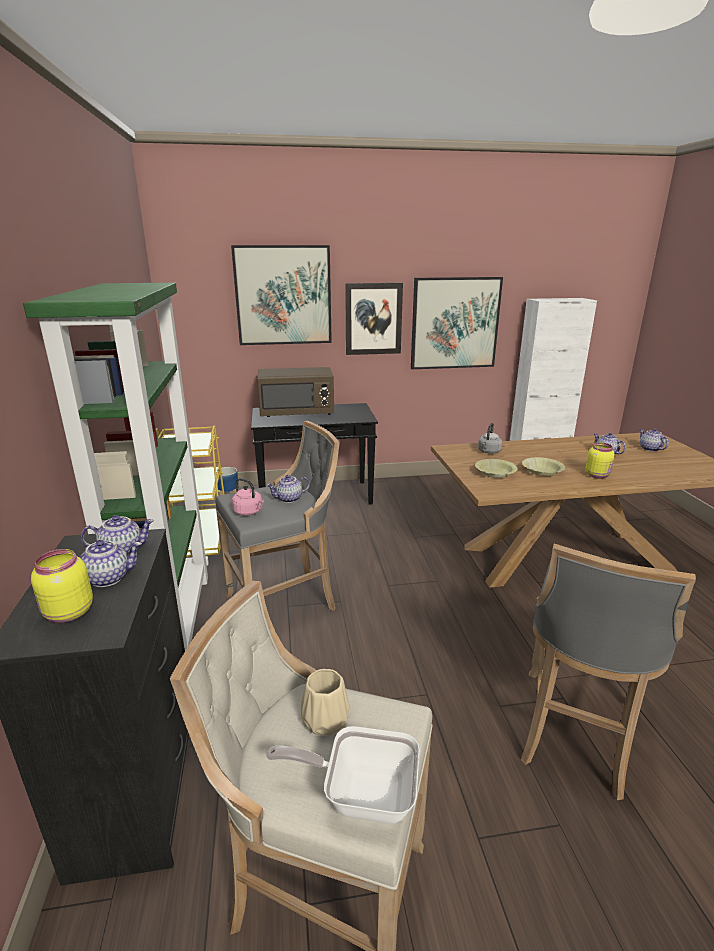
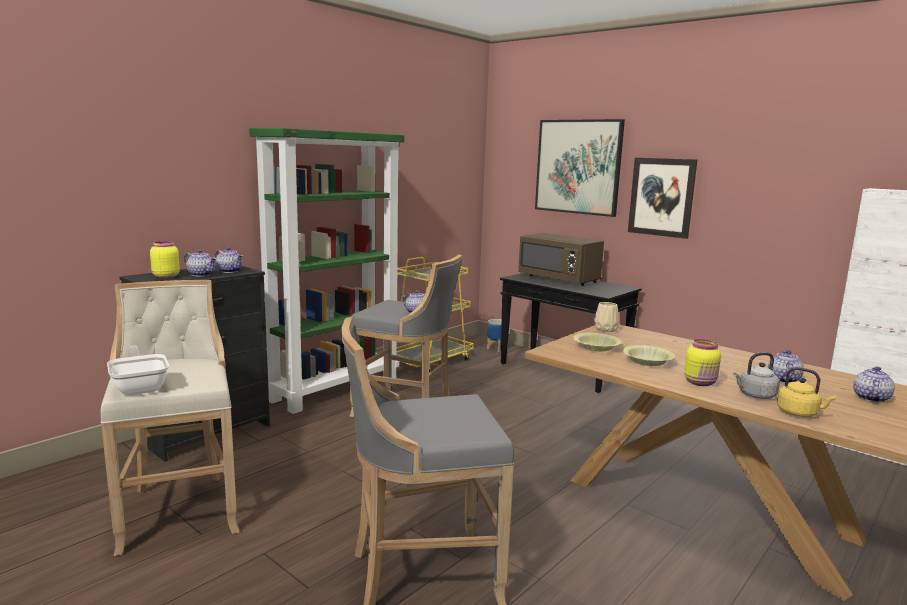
camera: 50 degrees right, 10 degrees down
(249, 512) = (379, 309): pink kettle -> none
(326, 719) = (190, 369): beige vase -> beige vase (606, 329)
(454, 323) = (760, 212): picture -> none
(488, 452) = (643, 338): grey kettle -> grey kettle (755, 395)
(667, 475) = (799, 413): none -> yellow kettle

